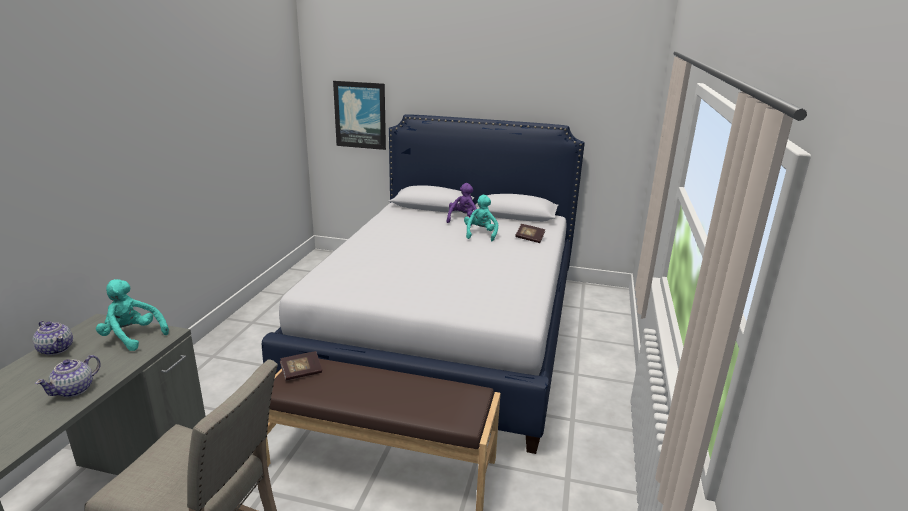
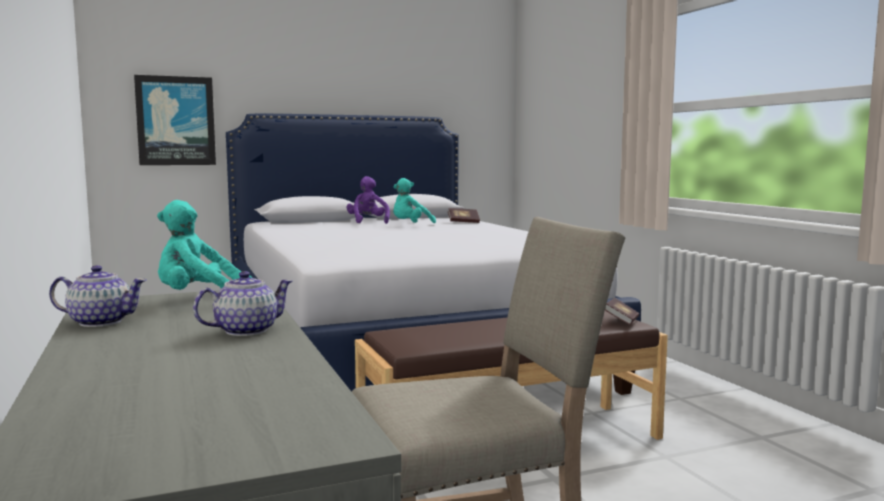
camera: 35 degrees left, 15 degrees down
(75, 390) = (245, 330): teapot -> teapot turned 120 degrees counterclockwise
(301, 372) = (405, 337): book -> book (621, 321)
(480, 234) = (410, 225): turquoise plush toy -> turquoise plush toy turned 105 degrees counterclockwise

